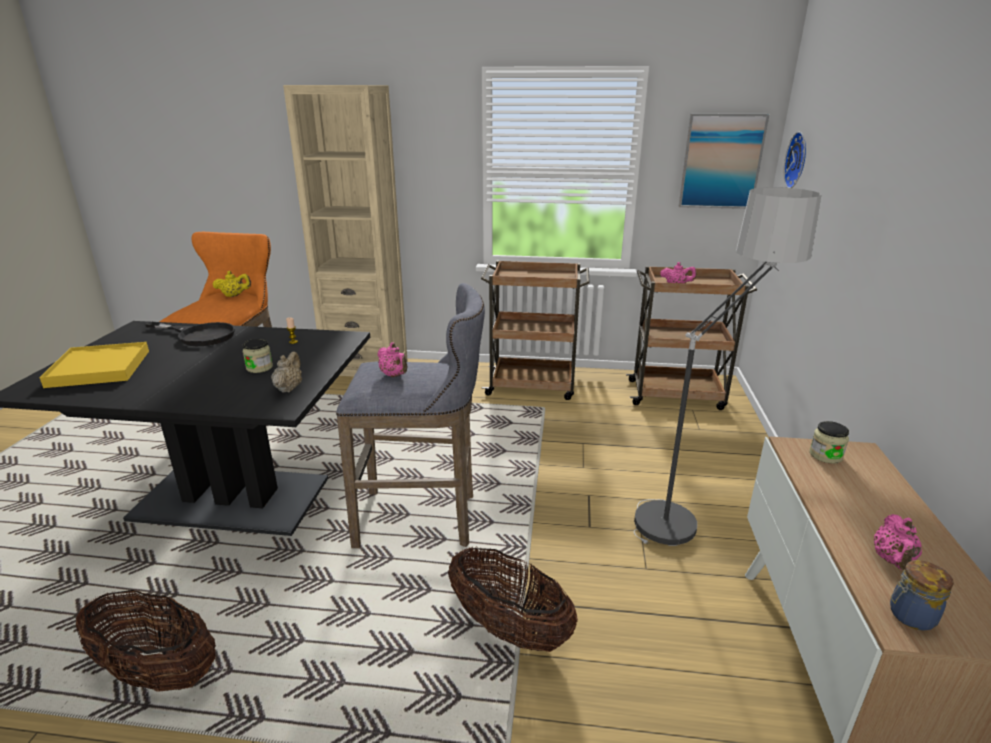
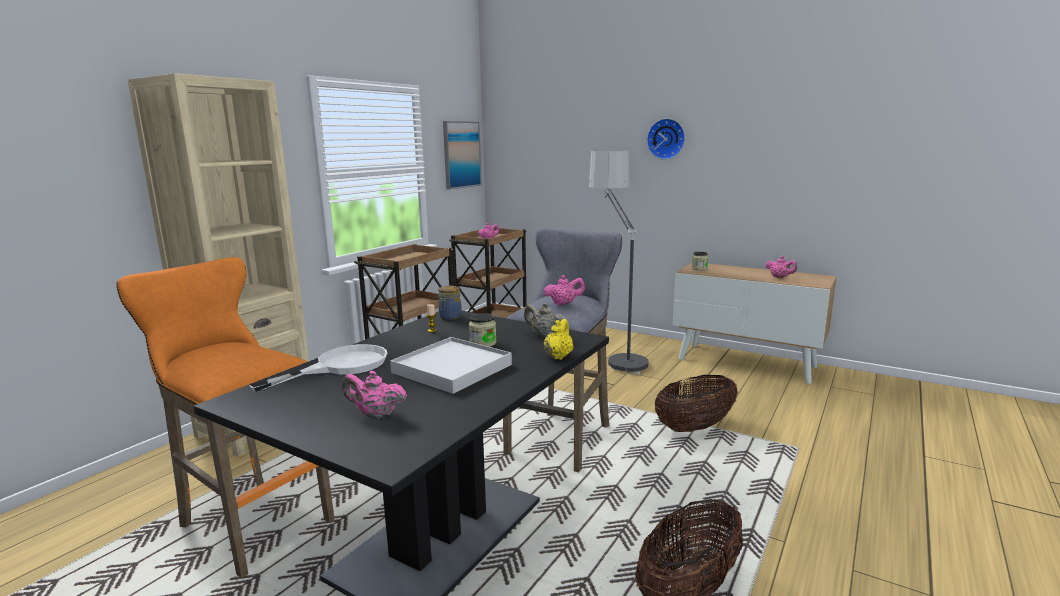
camera: 65 degrees left, 10 degrees down
(99, 368) = (375, 414): yellow tray -> pink teapot
(191, 370) = (452, 368): none -> white tray
(199, 335) = (340, 366): black frying pan -> white frying pan
(234, 295) = (225, 346): yellow teapot -> yellow teapot (558, 356)
(798, 160) = (521, 147): wall clock -> wall clock (666, 139)
(909, 616) = (812, 282): jar -> jar (449, 317)

